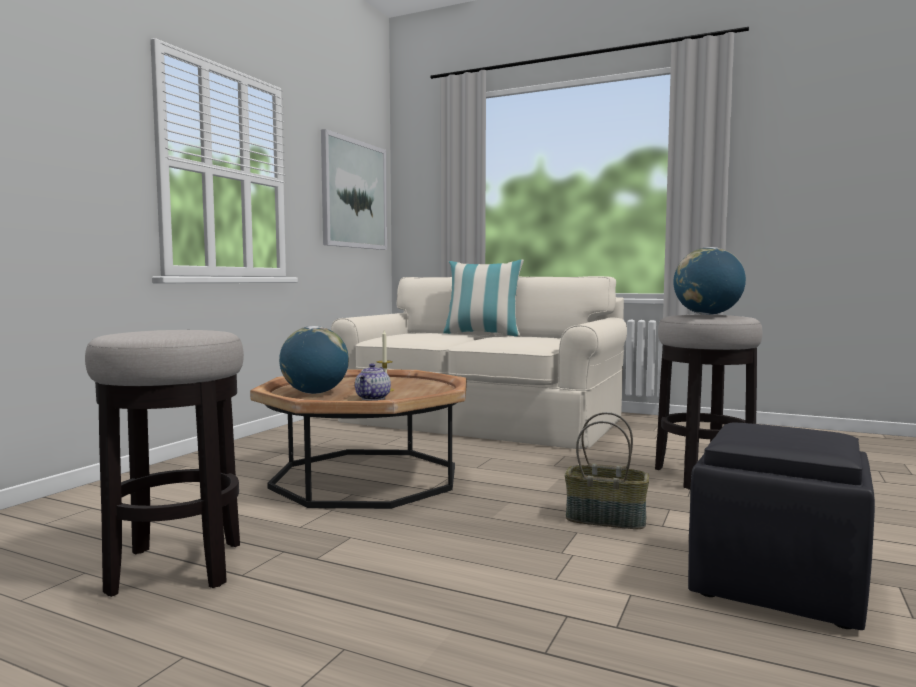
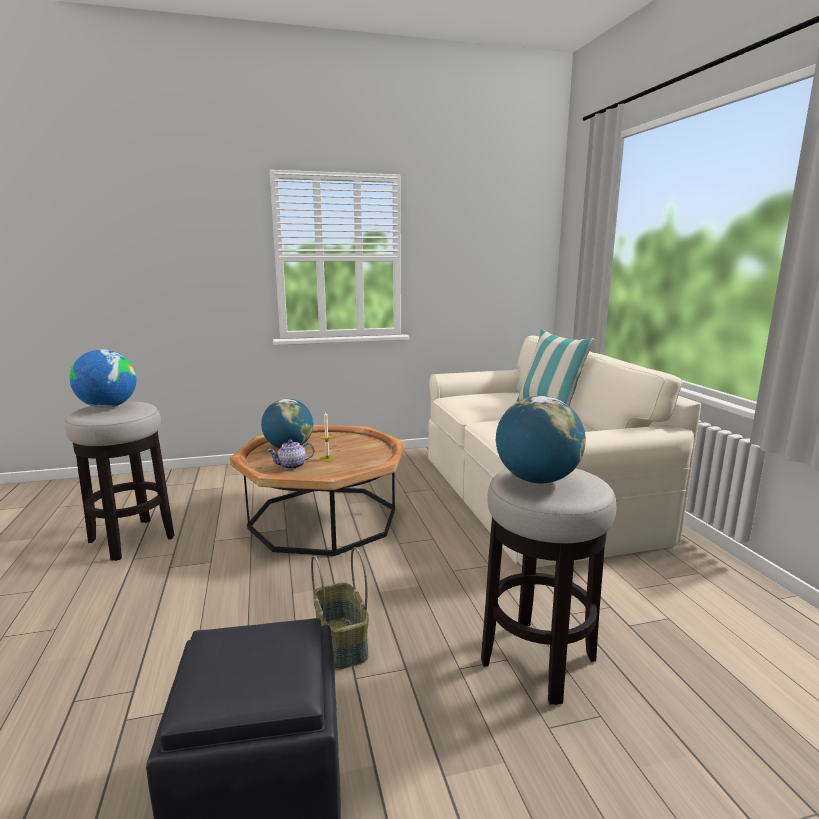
camera: 50 degrees right, 10 degrees up
(155, 330) = (108, 407): none -> globe
(354, 194) = (497, 253): picture -> none

